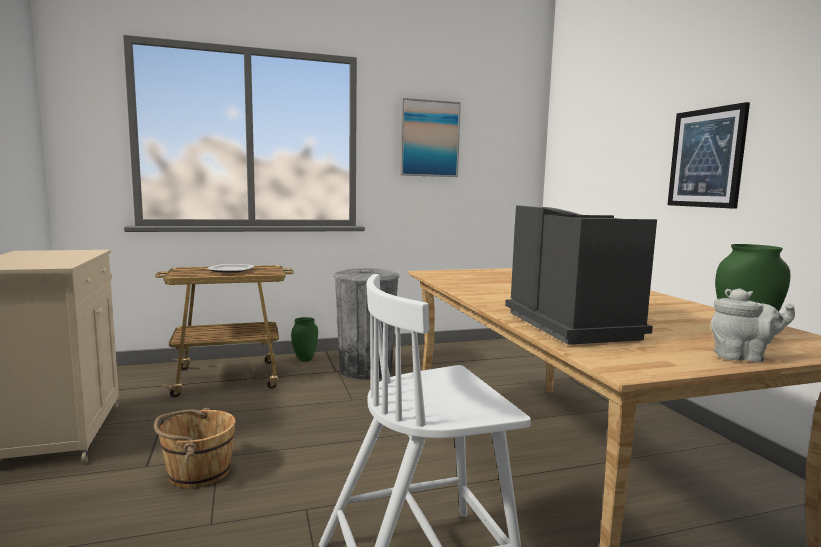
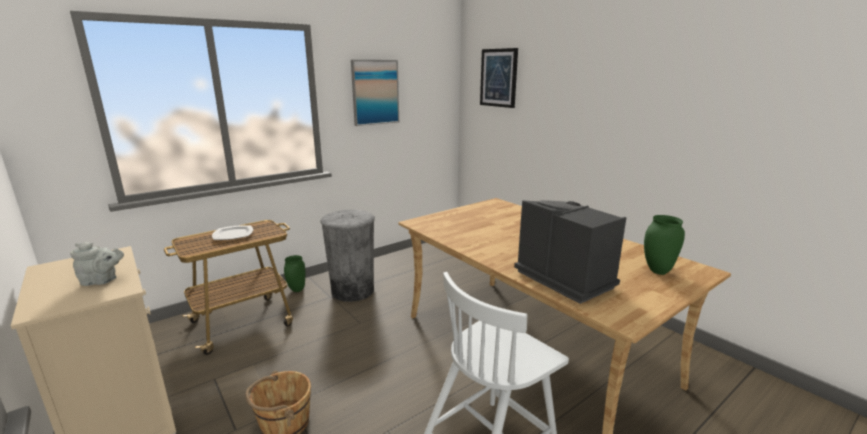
camera: 20 degrees left, 10 degrees up
(706, 158) = (595, 121): picture -> picture (498, 78)
(742, 357) = (671, 294): grey teapot -> grey teapot (102, 281)

